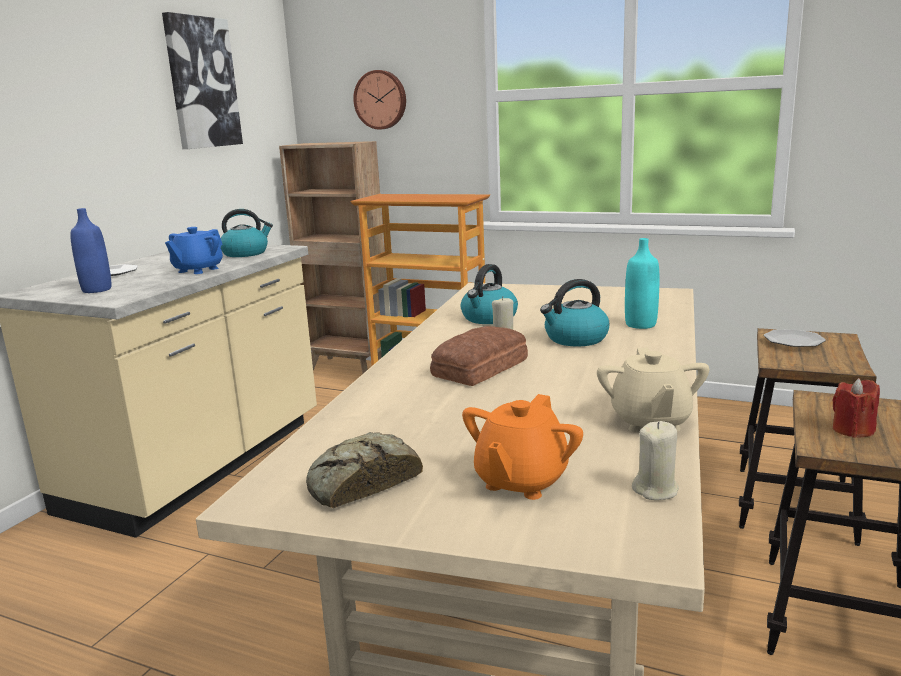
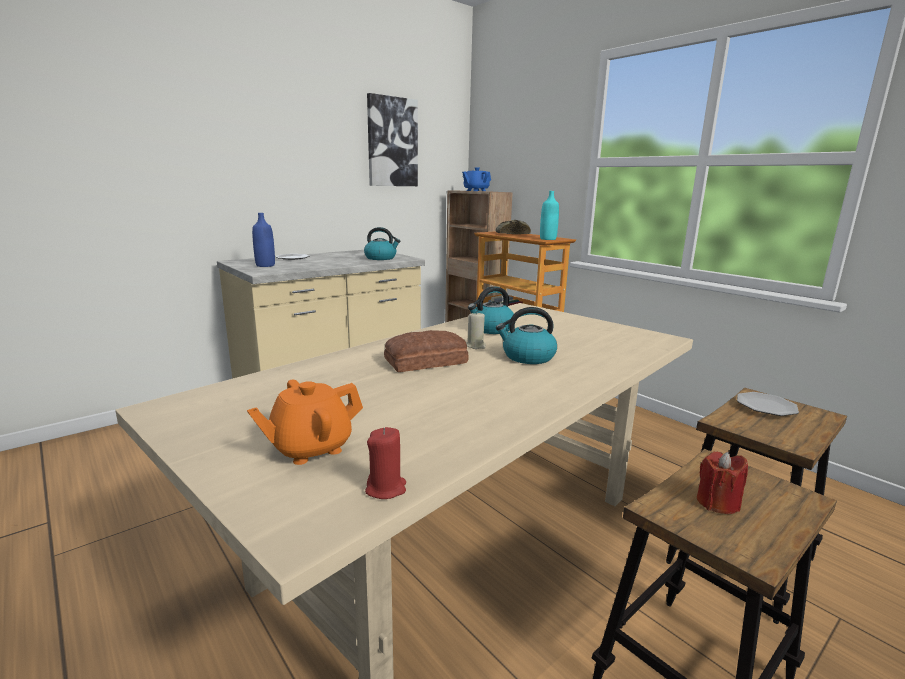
camera: 25 degrees right, 0 degrees up
(197, 270) = (335, 263): blue teapot -> blue teapot (476, 191)
(361, 483) = (223, 416): bread -> bread (511, 233)
(381, 100) = (520, 162): wall clock -> none
(640, 324) = (598, 358): turquoise bottle -> turquoise bottle (548, 239)
(650, 421) = (476, 433): beige teapot -> none
(656, 490) = (386, 488): beige candle -> red candle

